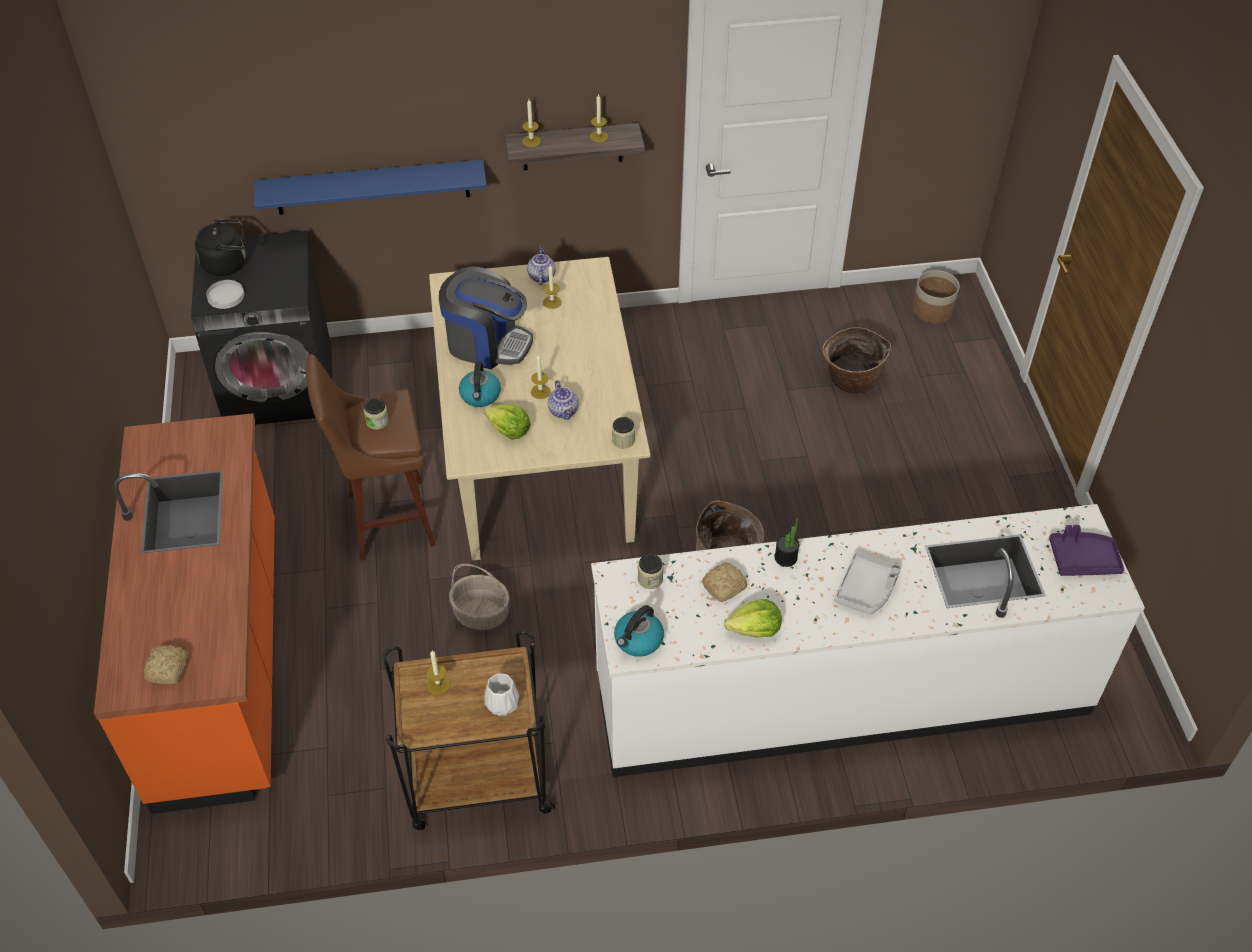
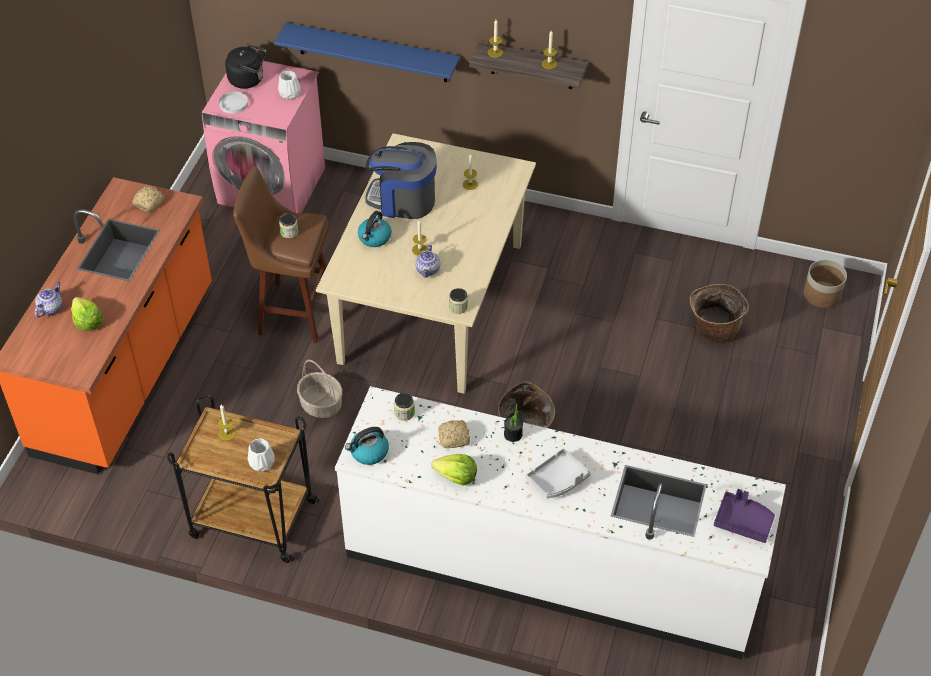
camera: 25 degrees right, 0 degrees up
(168, 668) = (52, 352): bread -> bread (149, 203)
(281, 384) = (273, 184): black washing machine -> pink washing machine
(288, 264) = (290, 94): none -> white vase
(487, 343) = (403, 200): coffee machine -> coffee machine turned 150 degrees clockwise
(508, 430) = (379, 271): lettuce -> lettuce (87, 322)
(541, 276) = (474, 161): teapot -> teapot (51, 308)

